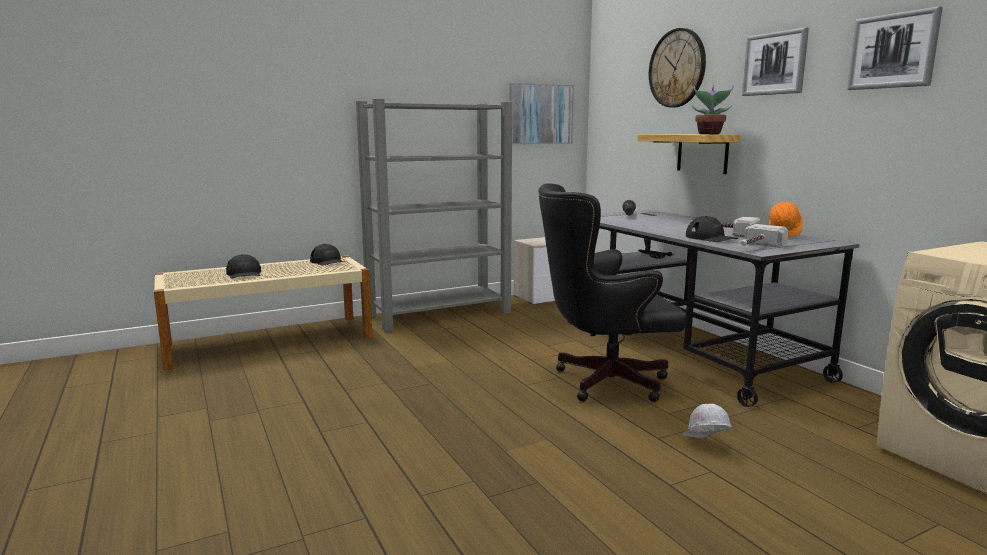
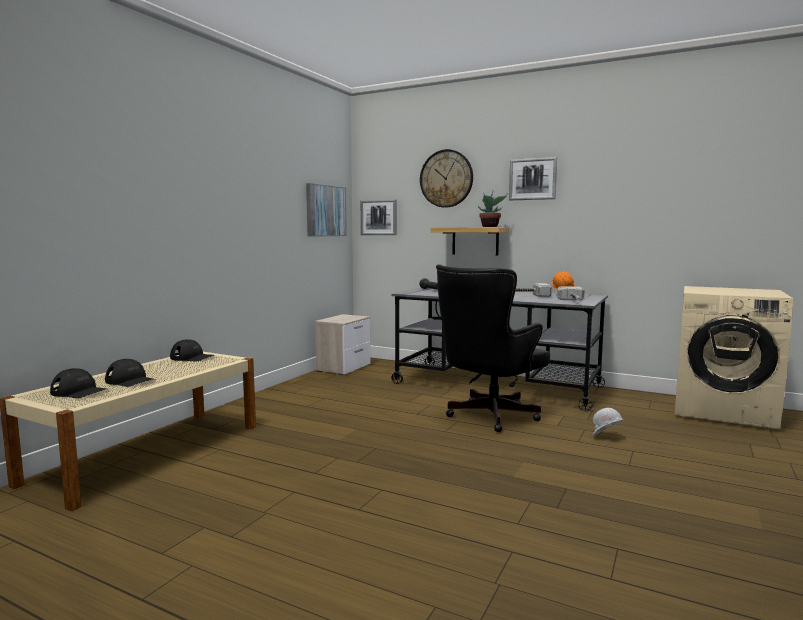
camera: 35 degrees left, 5 degrees down
(439, 314) = (279, 396): grey bookcase -> none
(711, 238) = (532, 299): black cap -> black cap (79, 391)
(893, 51) = (617, 175): picture -> picture (379, 217)

